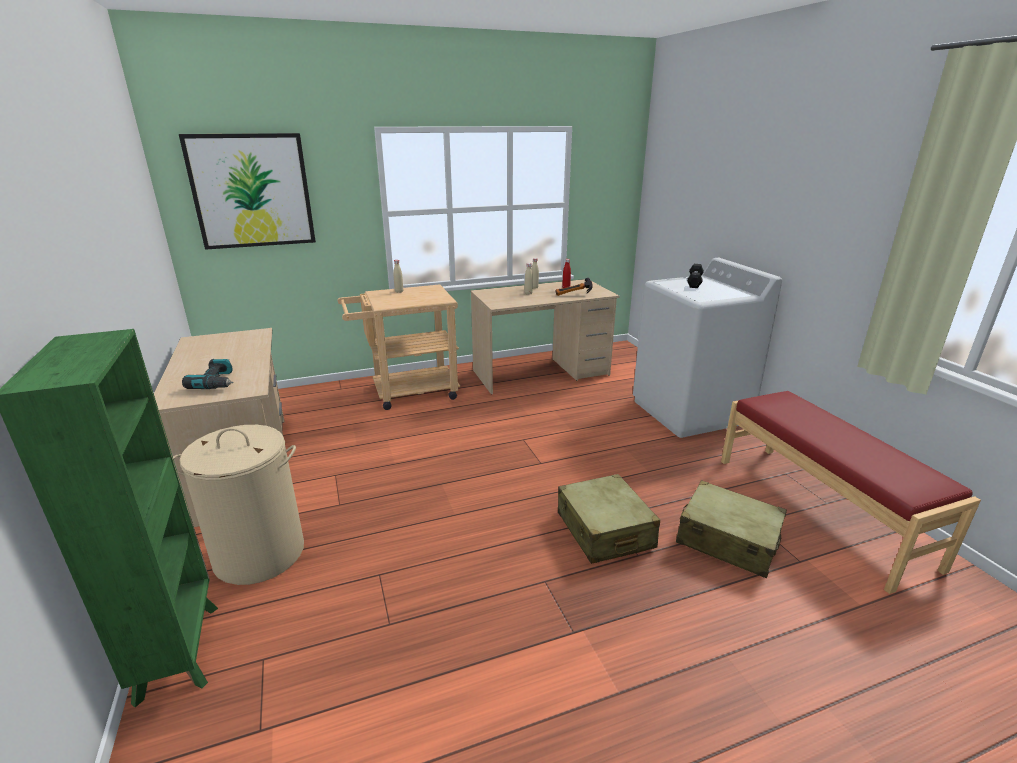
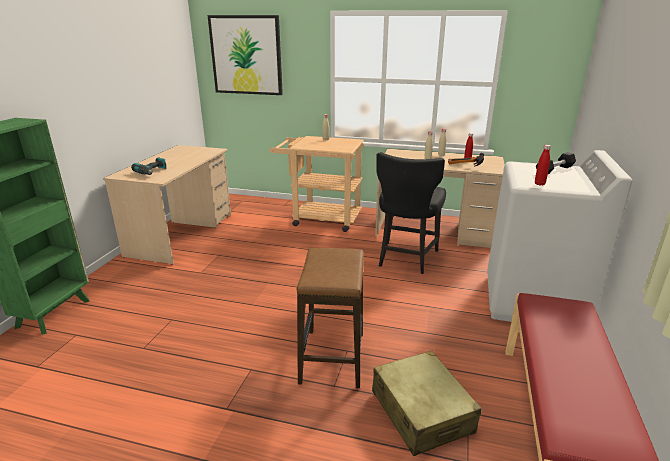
camera: 35 degrees right, 0 degrees up
(259, 554) = (135, 283): beige laundry basket -> none
(547, 408) = (405, 258): none -> black chair
(604, 530) = (332, 358): beige suitcase -> stool
(709, 296) = (539, 184): none -> red bottle

